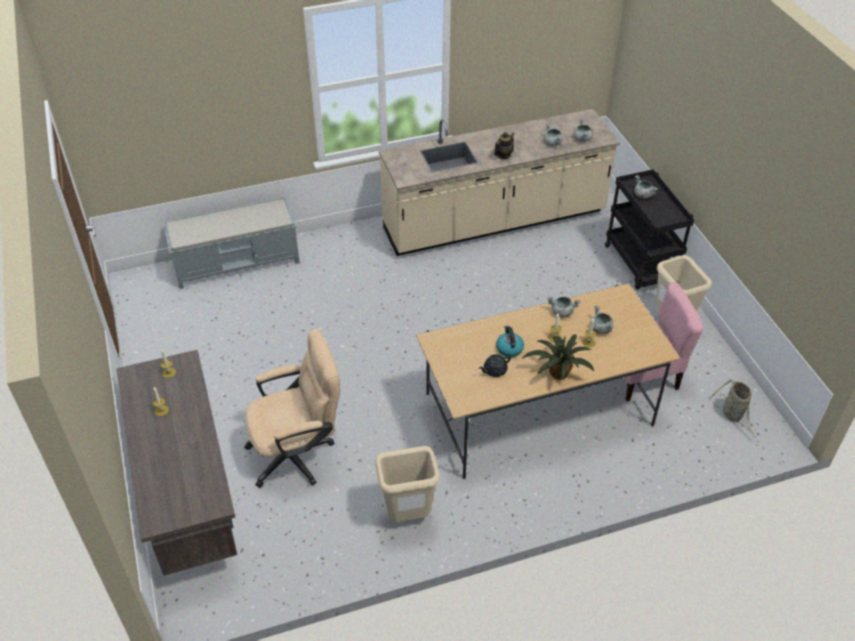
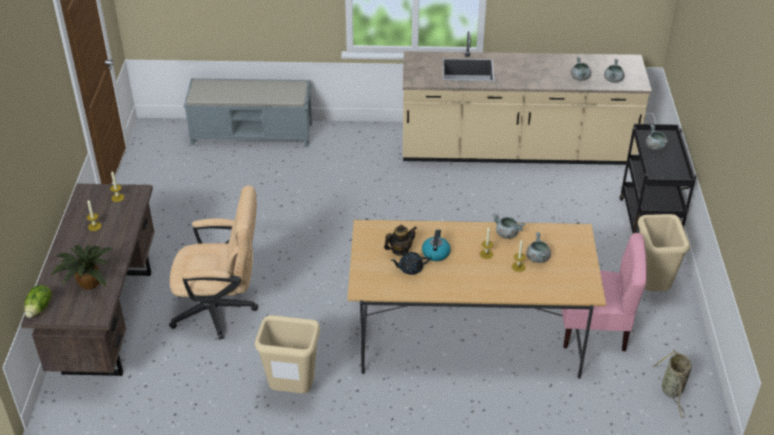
camera: 20 degrees right, 5 degrees down
(152, 516) = (40, 308): none -> lettuce
(503, 155) = (523, 79): teapot -> teapot (400, 250)
(557, 373) = (470, 286): potted plant -> potted plant (87, 283)

